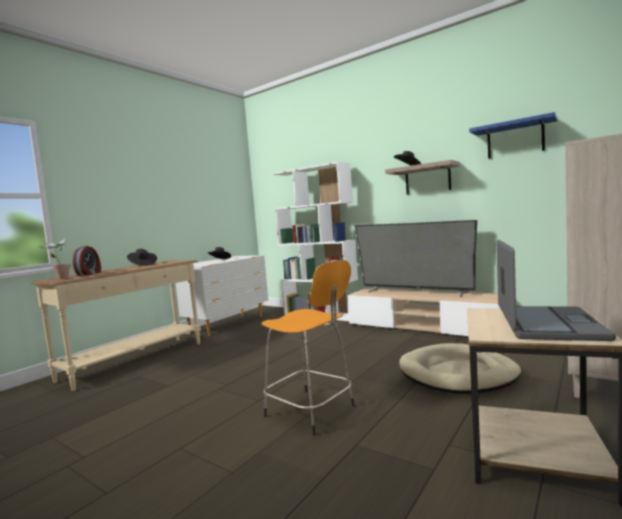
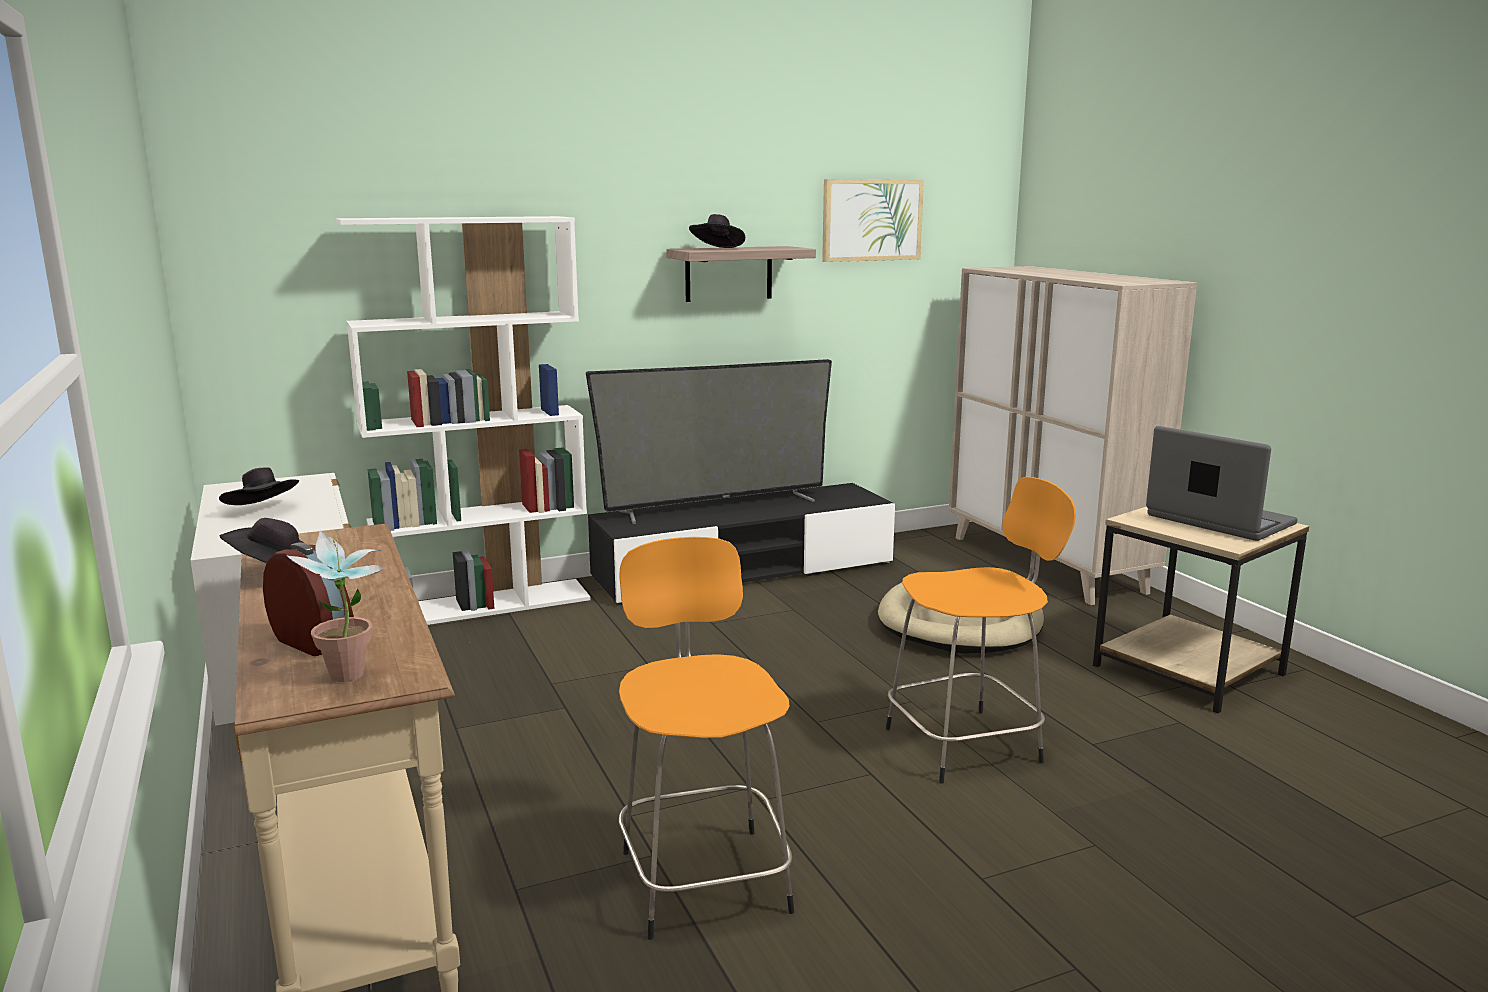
camera: 60 degrees left, 10 degrees up
(157, 396) = (703, 877): none -> orange stool
(424, 326) = (744, 570): beige tv stand -> black tv stand
(515, 140) = (871, 220): blue shelf -> picture

